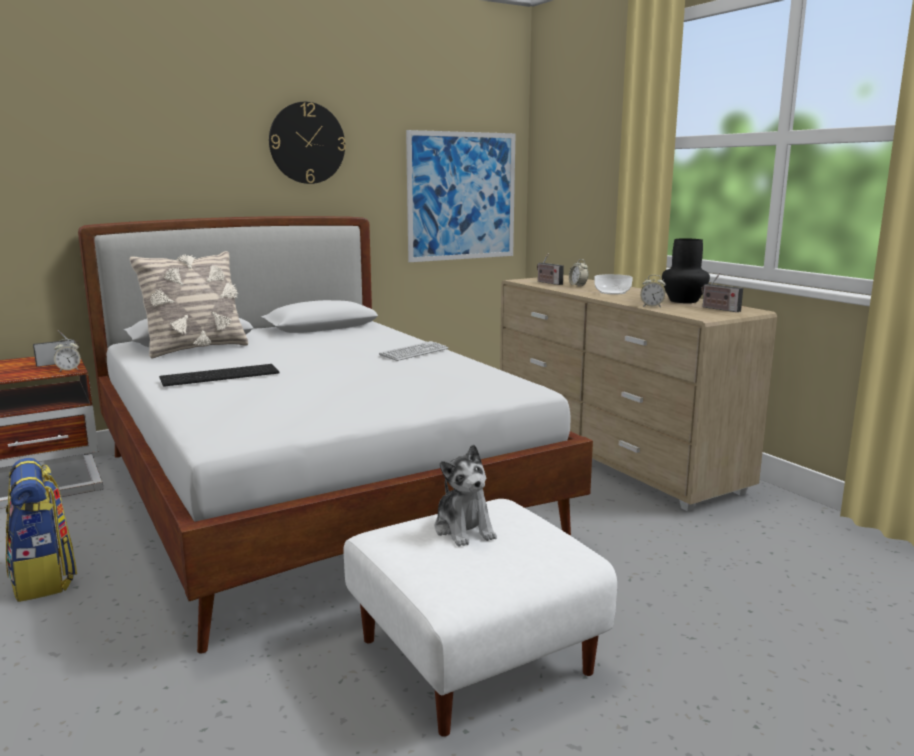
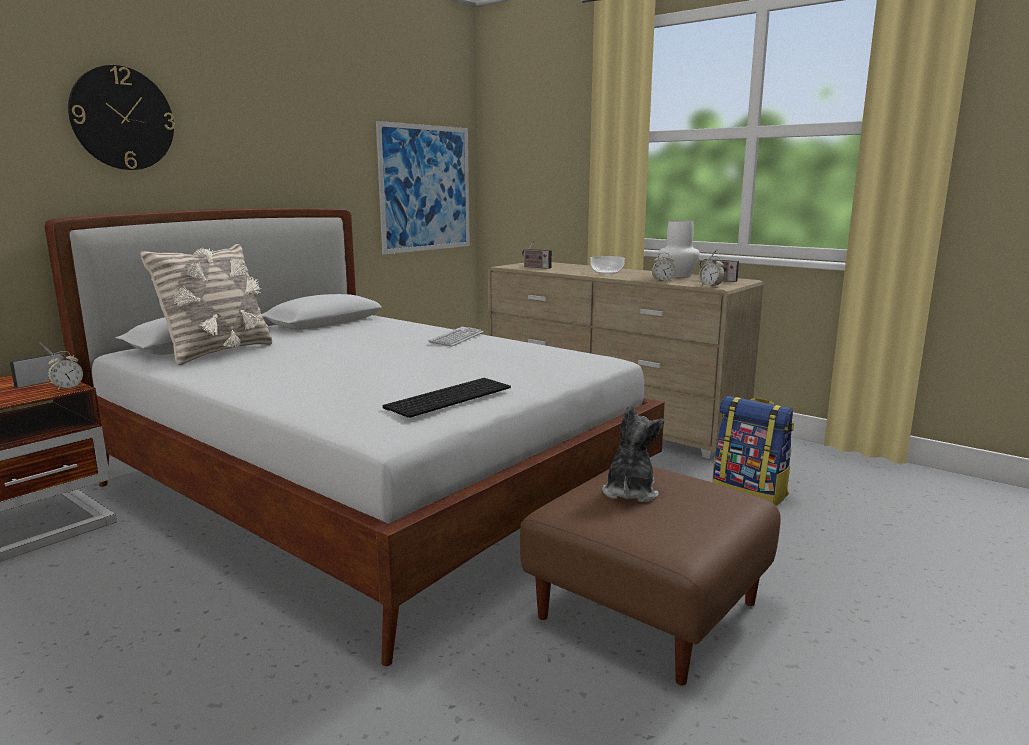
camera: 20 degrees left, 0 degrees up
(44, 579) = (128, 629): backpack -> backpack (750, 493)
(221, 375) = (291, 374): keyboard -> keyboard (449, 396)
(307, 143) = (285, 131): wall clock -> wall clock (122, 118)
(464, 529) = (630, 492): plush toy -> plush toy turned 120 degrees counterclockwise
(475, 655) = (647, 609): white ottoman -> brown ottoman
(578, 285) = (566, 268): alarm clock -> alarm clock (710, 286)
(684, 301) = (678, 276): black vase -> white vase

